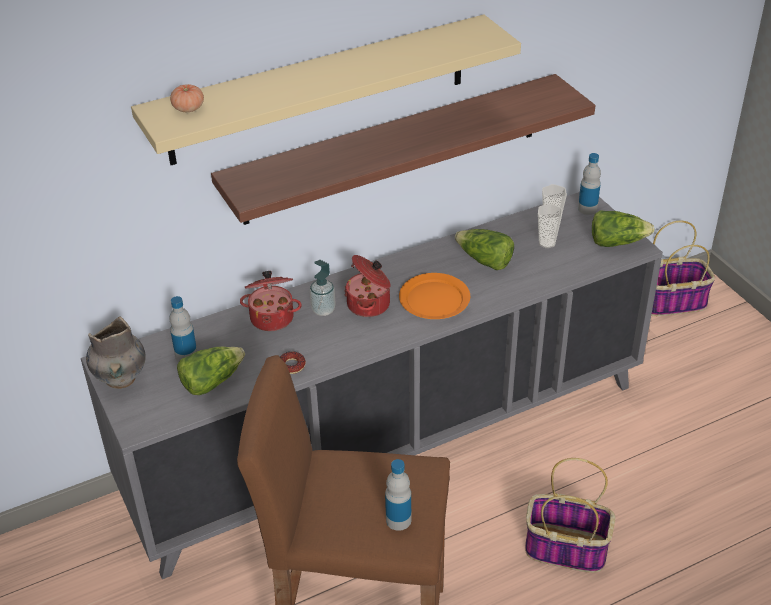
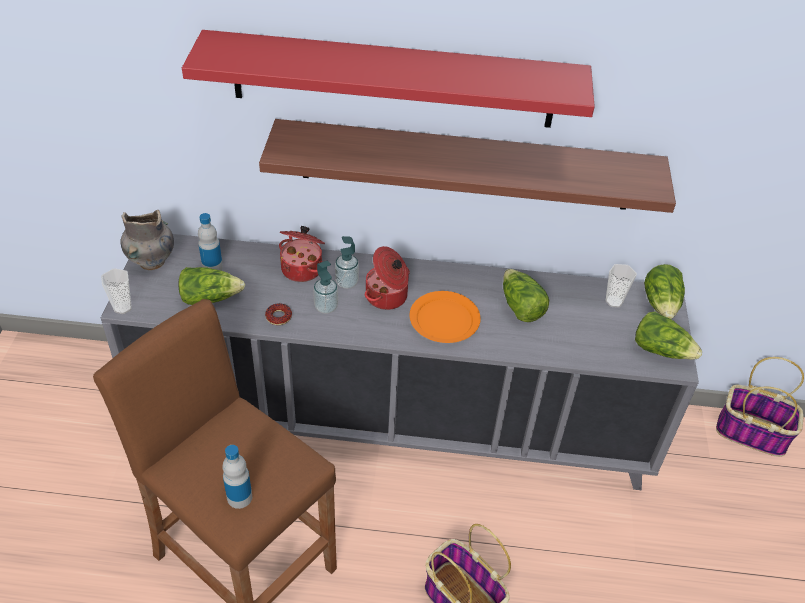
camera: 30 degrees right, 5 degrees up
(188, 108) = (239, 49): tomato -> none
(319, 90) = (393, 80): beige shelf -> red shelf
(325, 338) = (326, 307): none -> soap dispenser
(547, 243) = (592, 318): cup -> cup (122, 307)
(587, 209) = (661, 304): bottle -> lettuce

